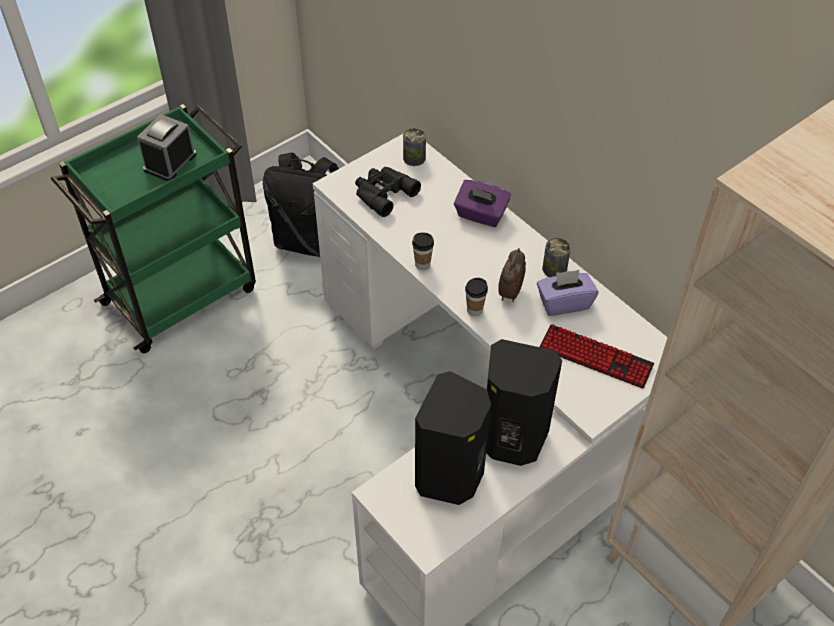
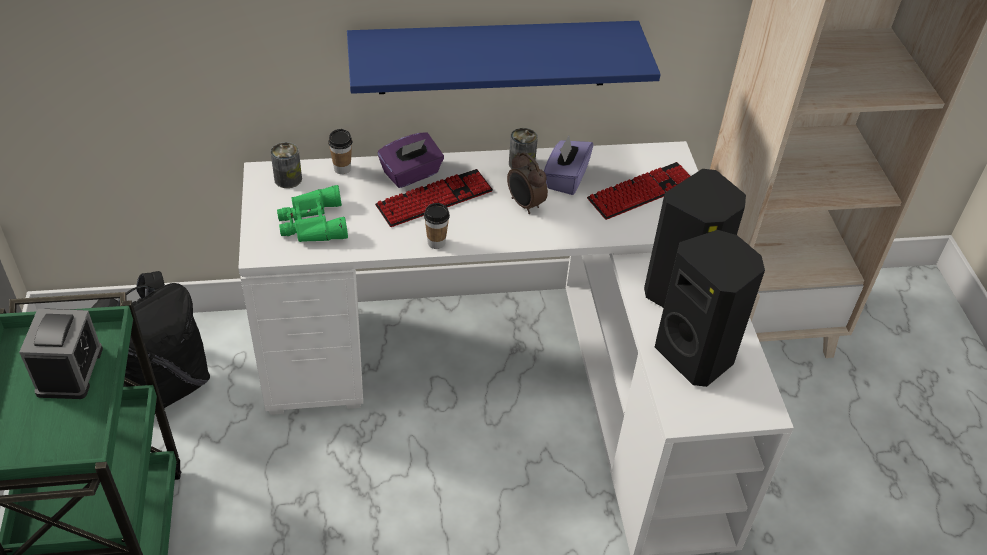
camera: 60 degrees left, 5 degrees down
(170, 162) = (70, 371): alarm clock -> alarm clock turned 150 degrees counterclockwise
(382, 193) = (311, 223): black binoculars -> green binoculars
(466, 241) = (434, 199): none -> keyboard
(474, 310) = (526, 237): cup -> cup (342, 169)
(569, 169) = (493, 57): none -> blue shelf

